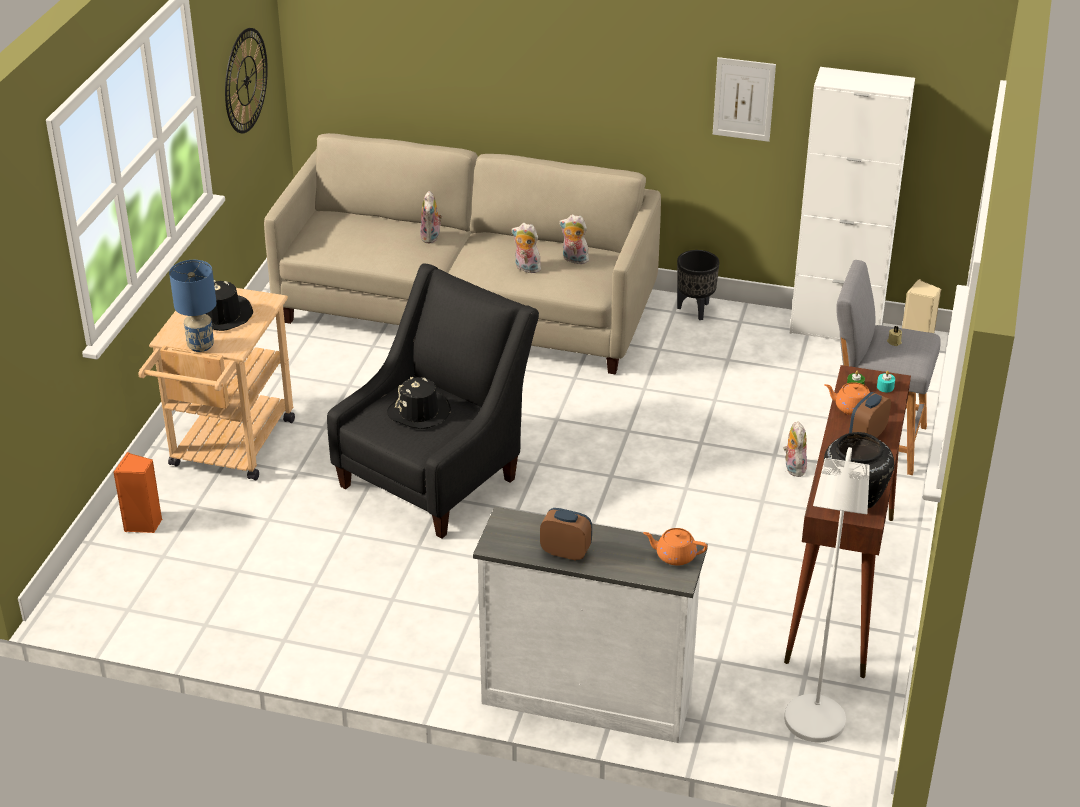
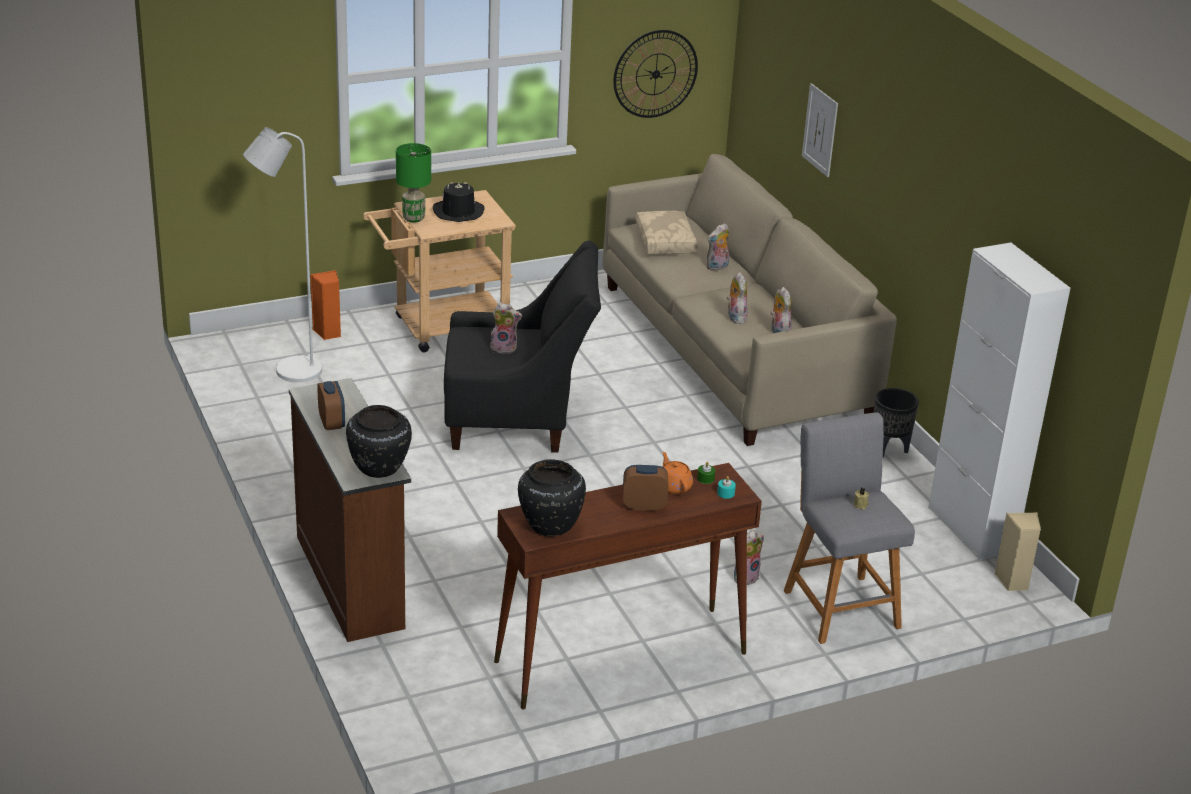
camera: 50 degrees right, 5 degrees down
(201, 346) = (414, 218): blue table lamp -> green table lamp
(357, 240) = (666, 241): none -> beige pillow
(419, 412) = (504, 348): black hat -> plush toy
(586, 697) = (352, 580): white dresser -> brown dresser
(674, 556) = (379, 468): orange teapot -> black vase
(743, 99) = (963, 252): picture -> picture (820, 130)
(813, 728) = (432, 703): white floor lamp -> white floor lamp (290, 372)

